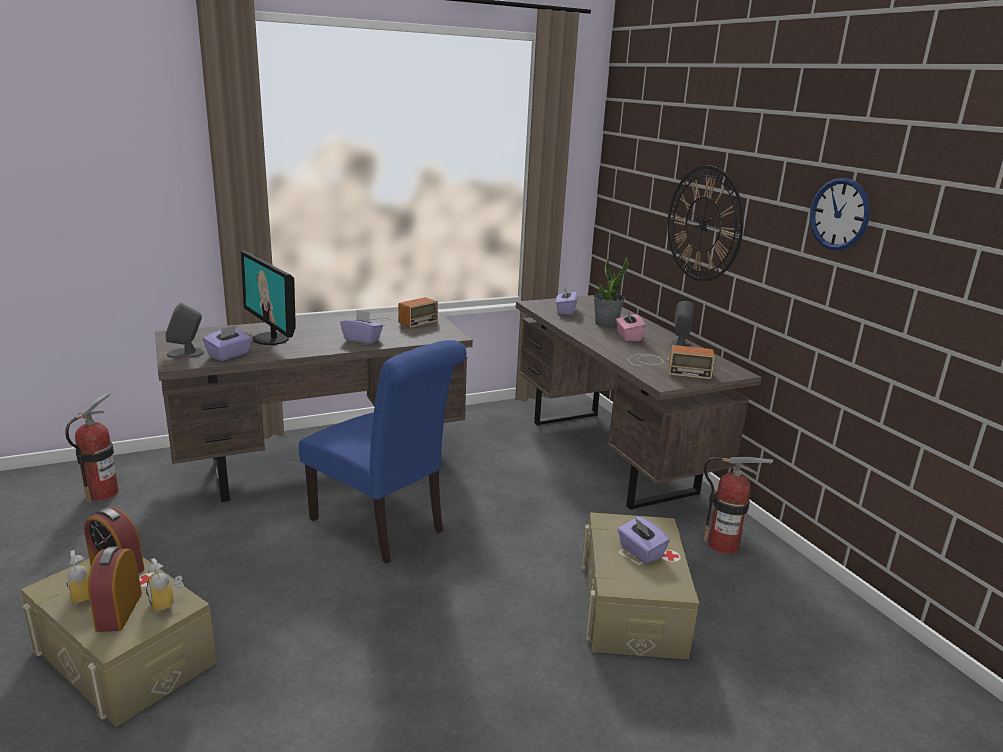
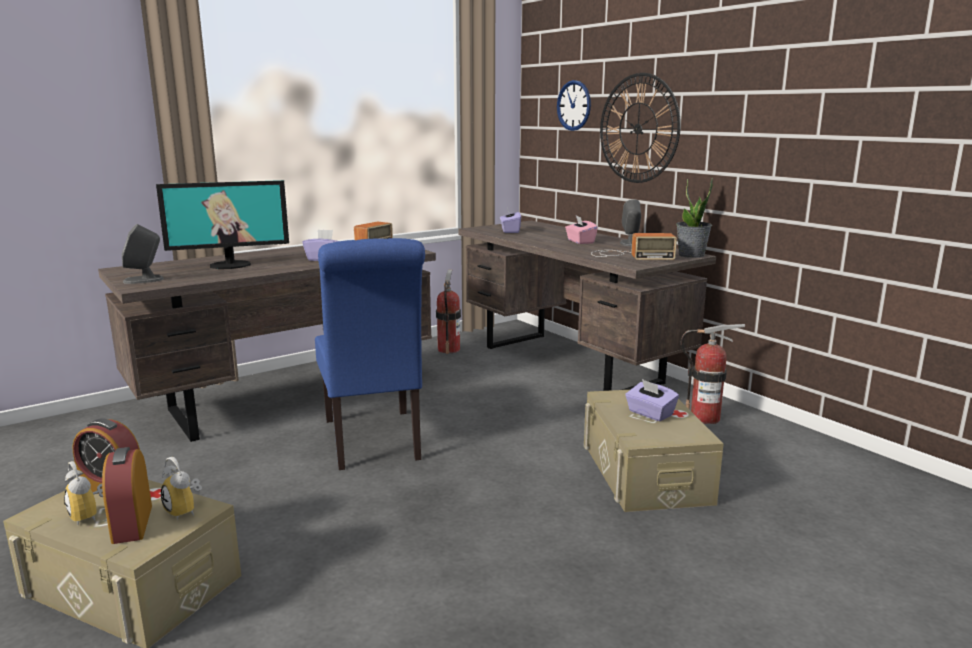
camera: 10 degrees left, 5 degrees down
(102, 493) = (50, 449): fire extinguisher -> fire extinguisher (448, 349)
(229, 355) = (192, 278): purple tissue box -> none
(271, 338) = (230, 265): monitor -> monitor turned 60 degrees counterclockwise
(383, 527) = (374, 442): blue chair -> blue chair turned 45 degrees clockwise
(606, 324) = (553, 236): potted plant -> potted plant (691, 255)
(839, 214) = (777, 88): wall clock -> wall clock (574, 105)

